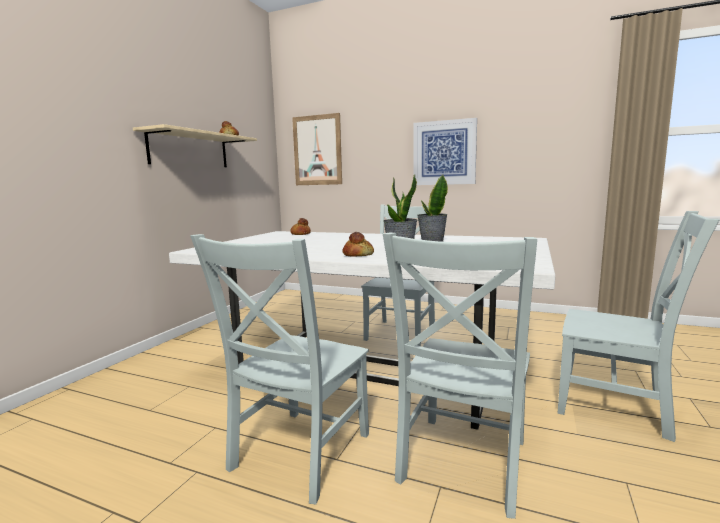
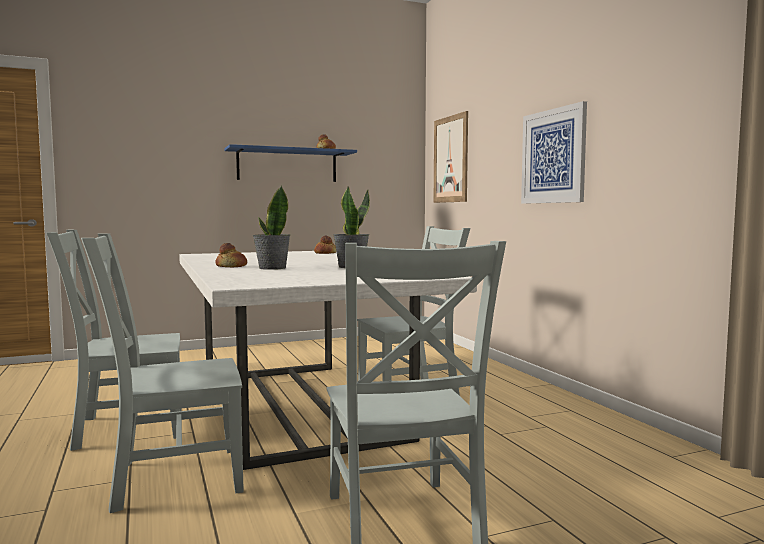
camera: 45 degrees right, 5 degrees down
(189, 150) = (287, 165): beige shelf -> blue shelf

